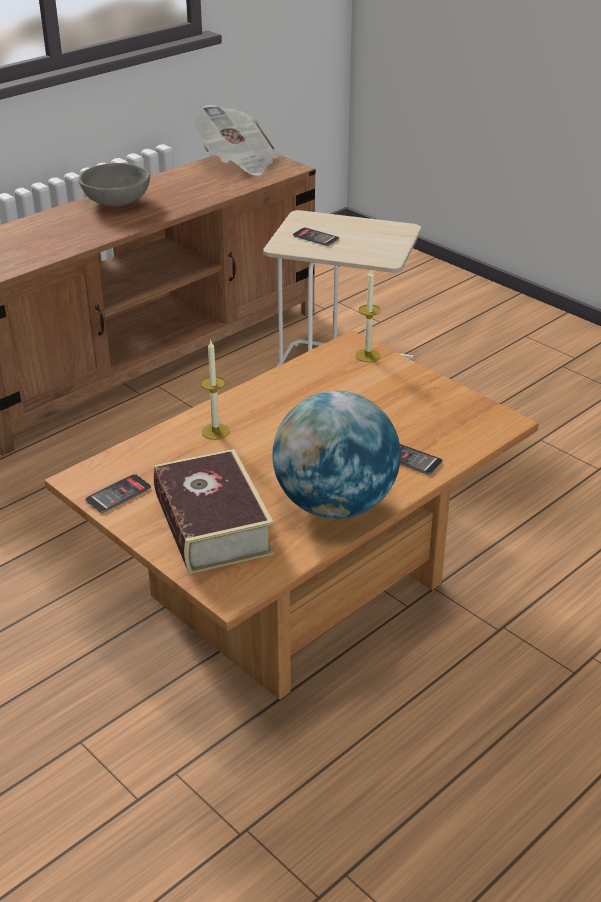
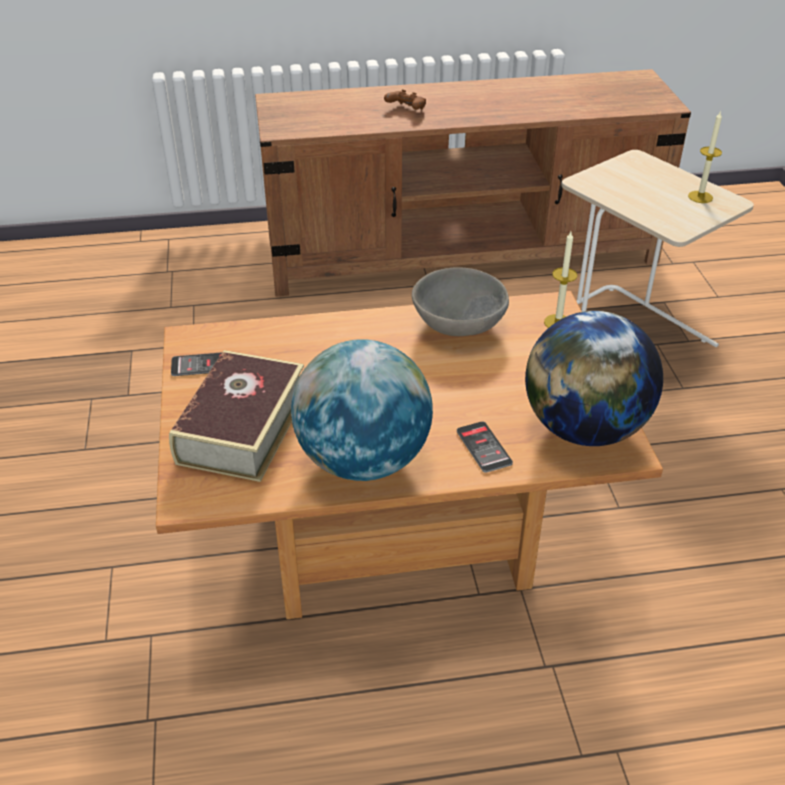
camera: 35 degrees right, 5 degrees up
(79, 228) = (406, 109): none -> brown game controller
(117, 202) = (465, 94): grey bowl -> grey bowl (459, 324)
(215, 431) = (339, 341): candle -> candle (700, 197)
(237, 162) = (618, 85): newspaper -> none
(316, 237) = (627, 183): phone -> none
(463, 418) = (584, 428): none -> globe

